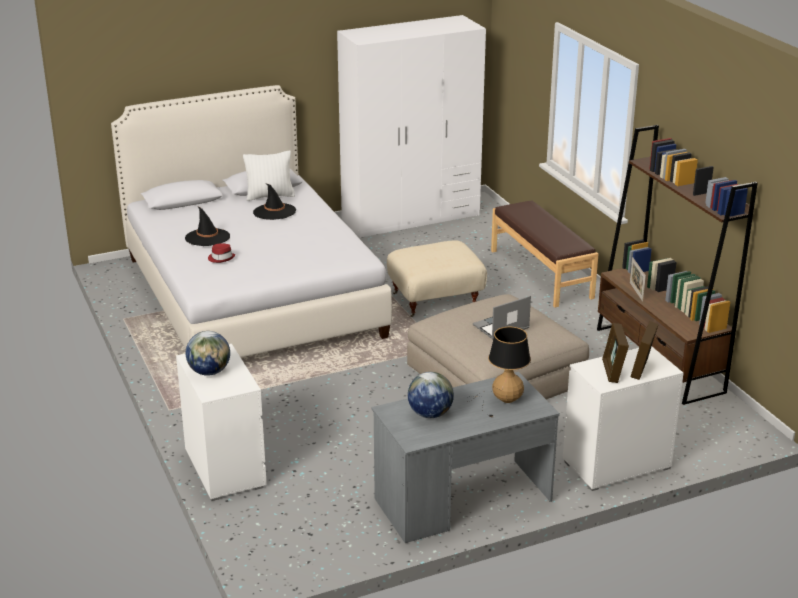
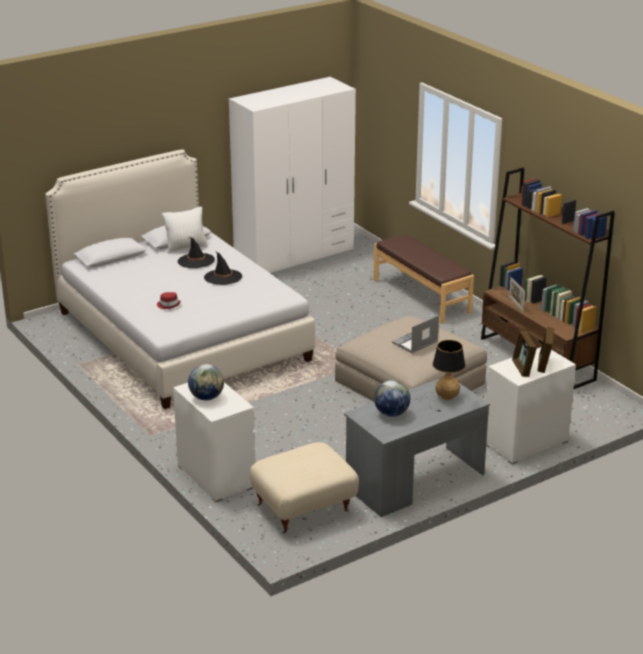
camera: 10 degrees left, 0 degrees up
(207, 237) = (148, 288): black hat -> black hat (223, 277)
(435, 300) = (340, 326): beige ottoman -> beige ottoman (304, 509)

